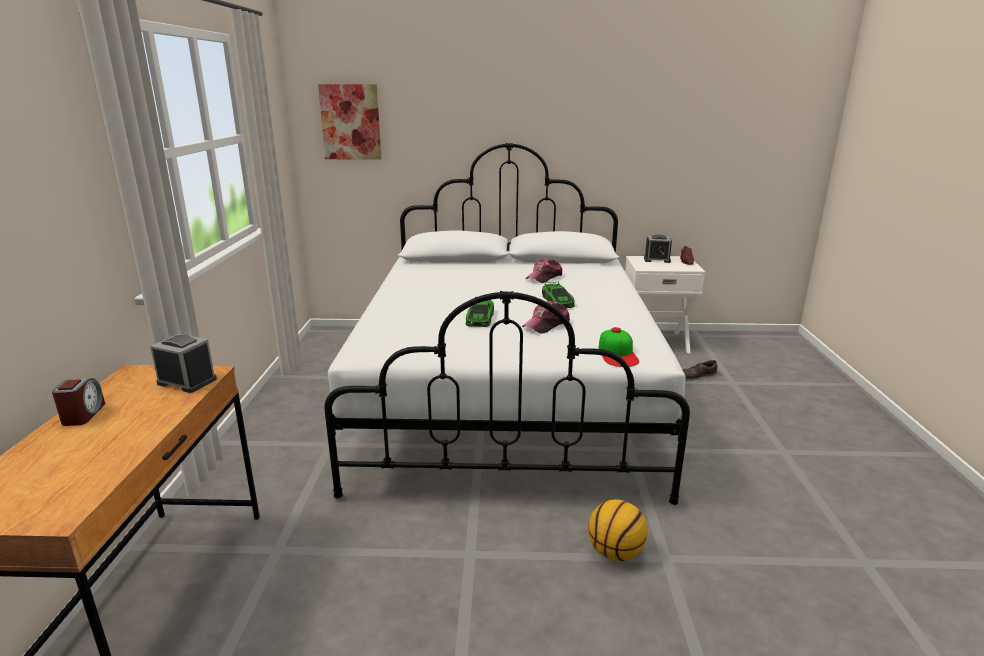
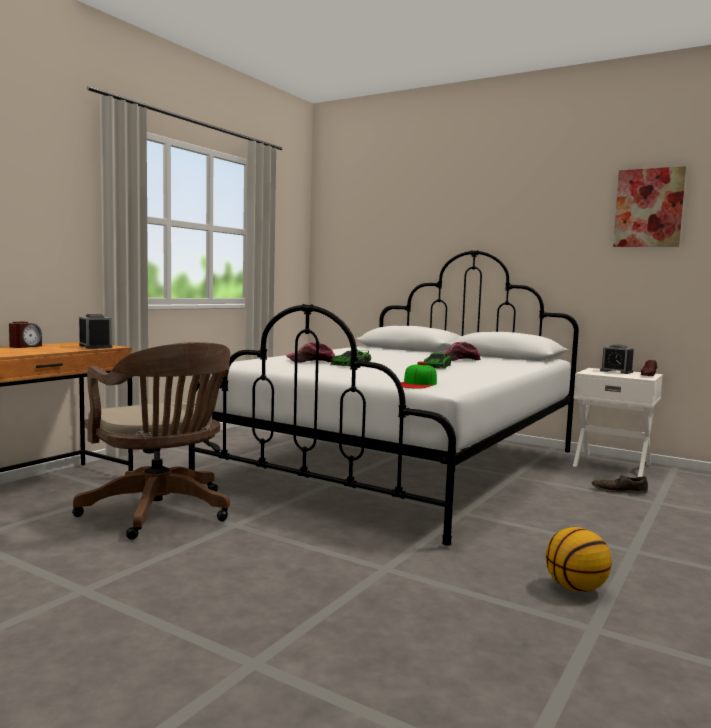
camera: 30 degrees right, 15 degrees down
(350, 122) = (353, 235): picture -> picture (648, 208)
(371, 569) = (161, 513): none -> brown office chair
(546, 324) = (395, 371): cap -> cap (312, 361)
(615, 552) = (347, 554): basketball -> basketball (576, 588)

